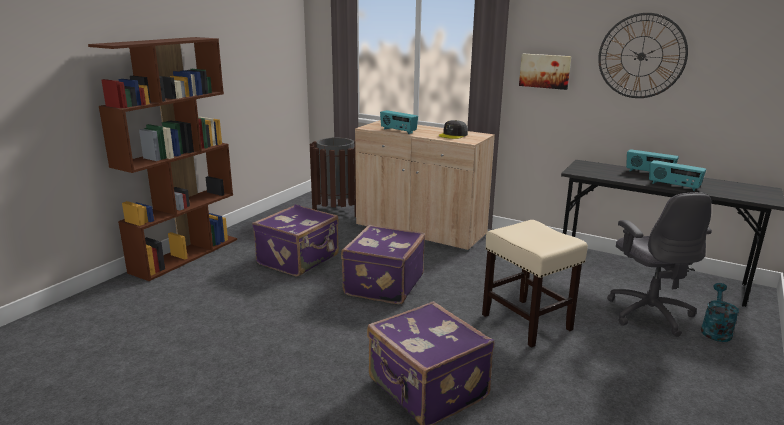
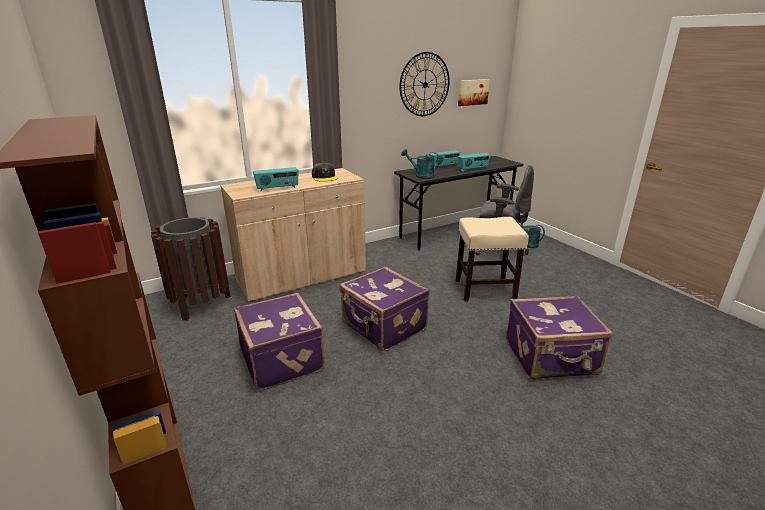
camera: 60 degrees left, 5 degrees up
(545, 71) = (363, 105): picture -> picture (472, 92)
(585, 170) = (421, 176): none -> turquoise watering can

